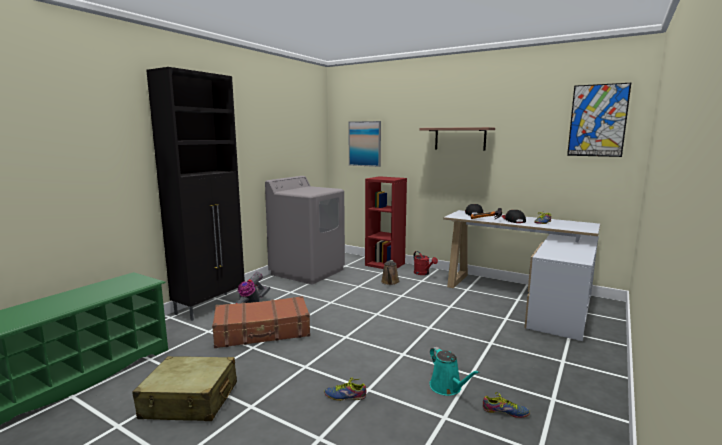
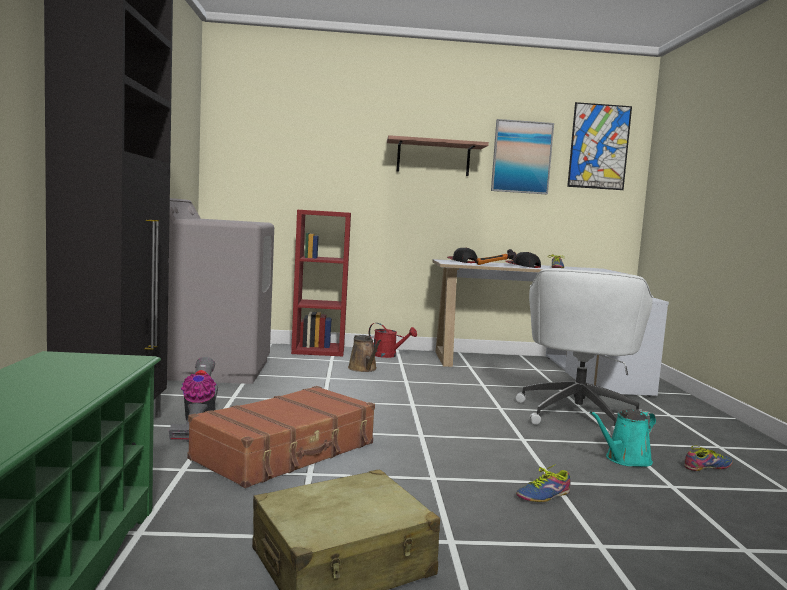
camera: 35 degrees left, 5 degrees down
(365, 143) = (275, 156): picture -> picture (521, 157)
(447, 388) = (625, 460): turquoise watering can -> turquoise watering can turned 120 degrees clockwise
(480, 343) = (577, 414): none -> white office chair

